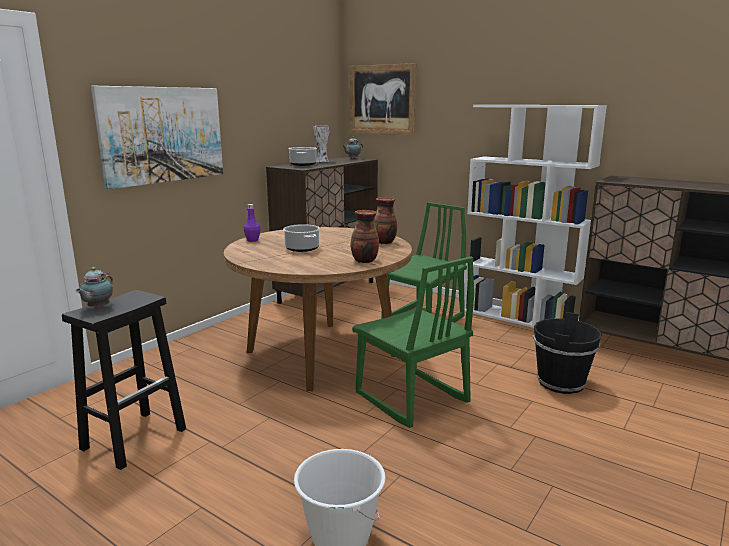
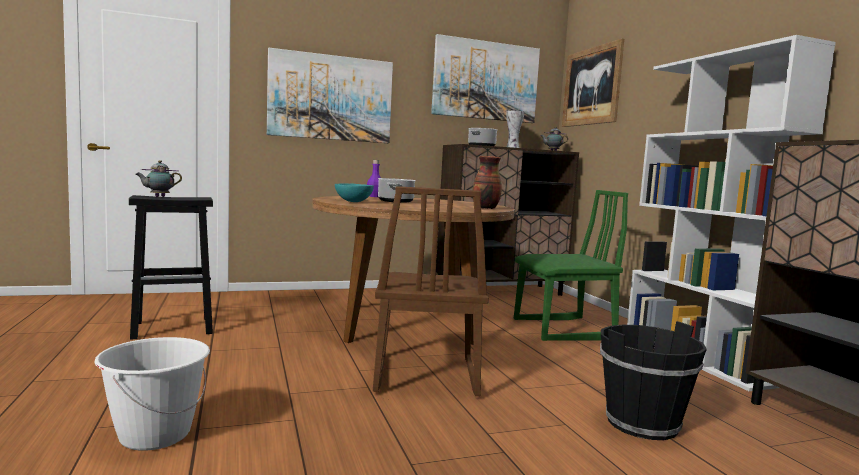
camera: 35 degrees right, 10 degrees down
(288, 262) = (354, 201): none -> turquoise bowl
(290, 96) = (485, 81): none -> picture
(364, 261) = (420, 208): vase -> none
(410, 399) = (424, 375): green chair -> brown chair

